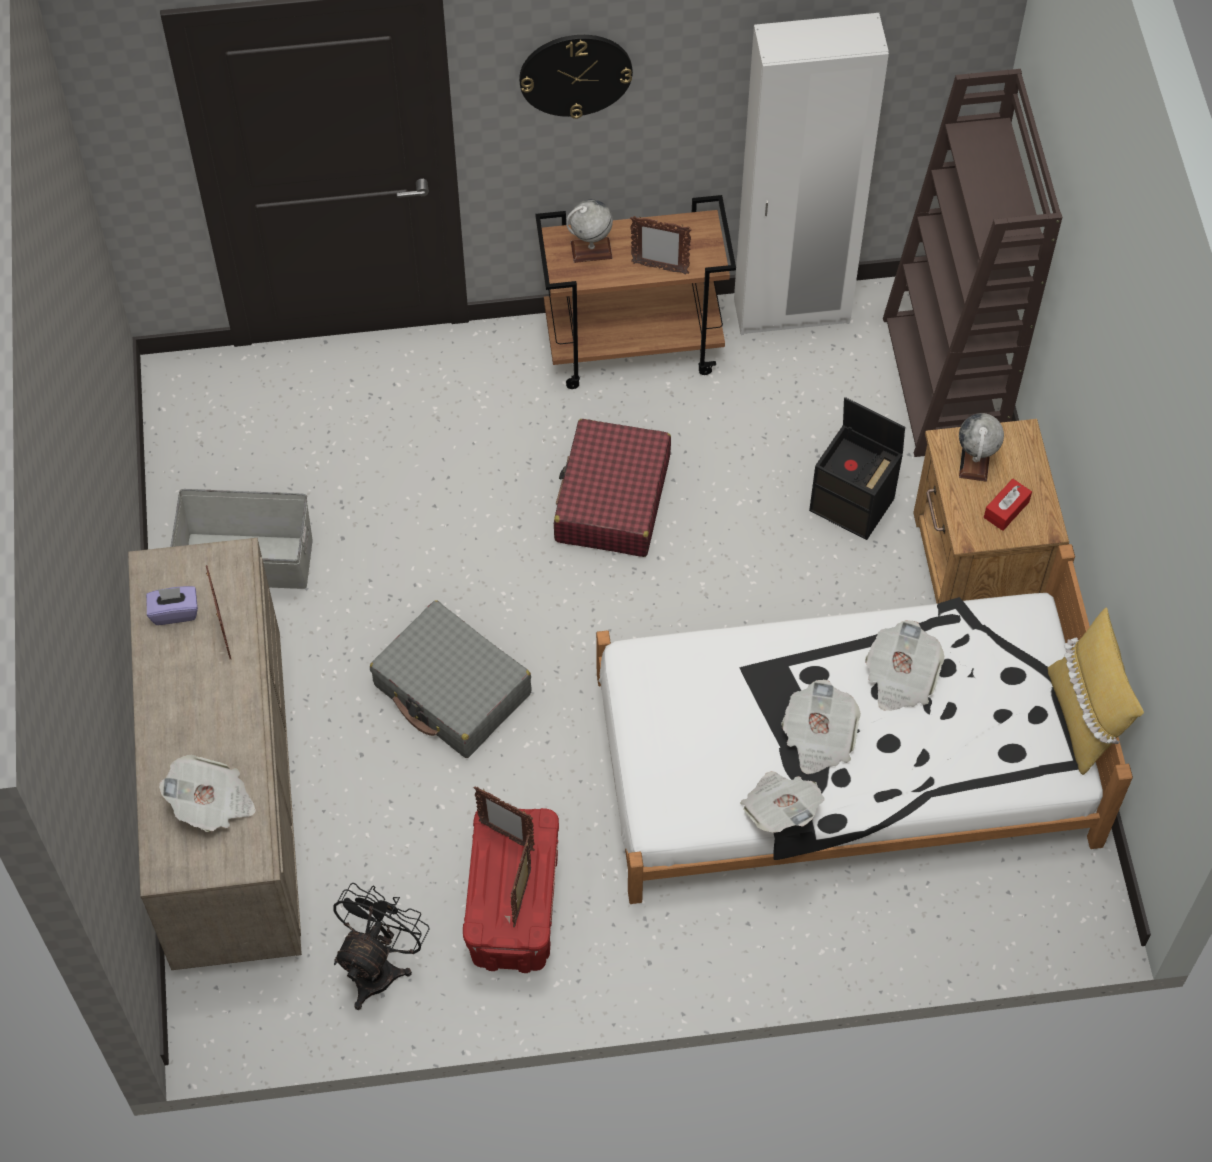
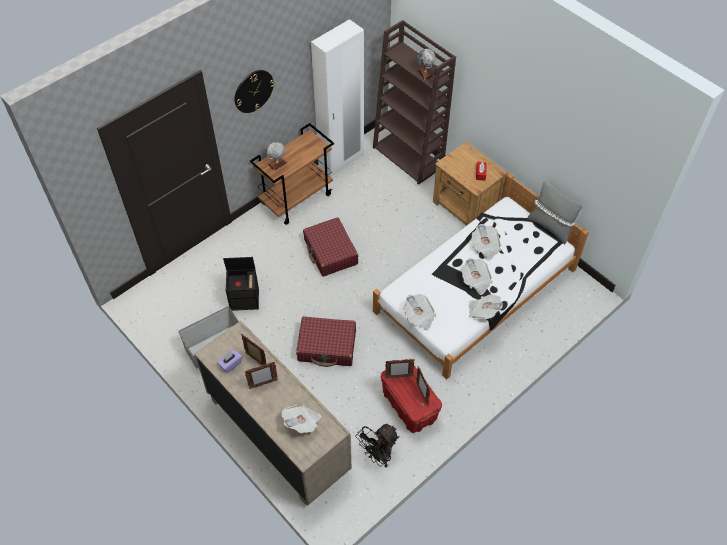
camera: 35 degrees left, 5 degrees down
(379, 966) = (378, 455): black fan -> black fan turned 120 degrees counterclockwise
(452, 690) = (327, 346): grey suitcase -> red suitcase
(641, 741) = (419, 317): none -> newspaper
(659, 268) = (306, 157): picture frame -> picture frame (263, 384)
(853, 504) = (411, 209): black storage box -> black storage box (245, 299)
(974, 463) = (458, 164): globe -> globe (425, 73)
(1083, 718) = (550, 227): yellow pillow -> grey pillow

